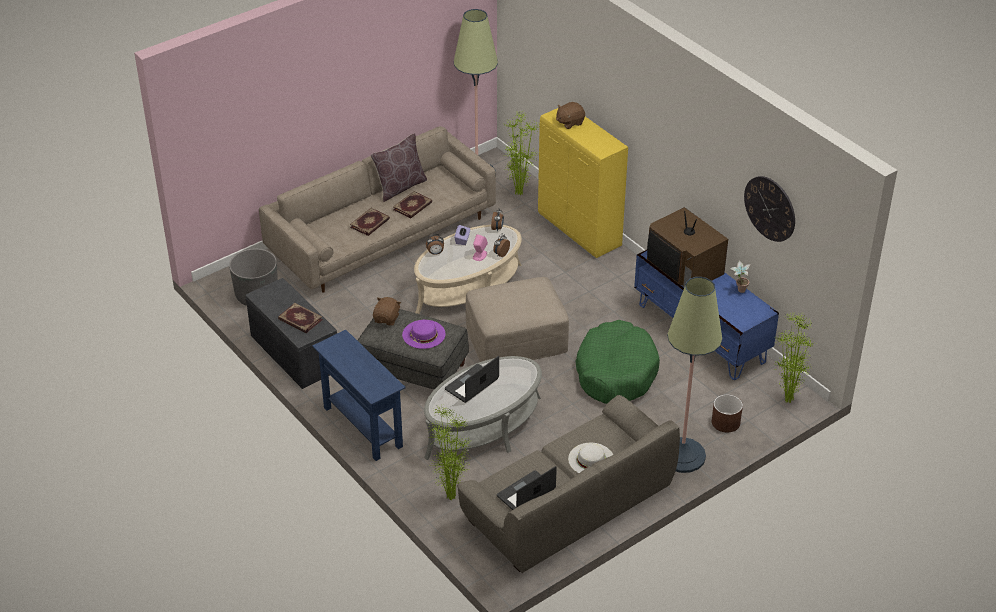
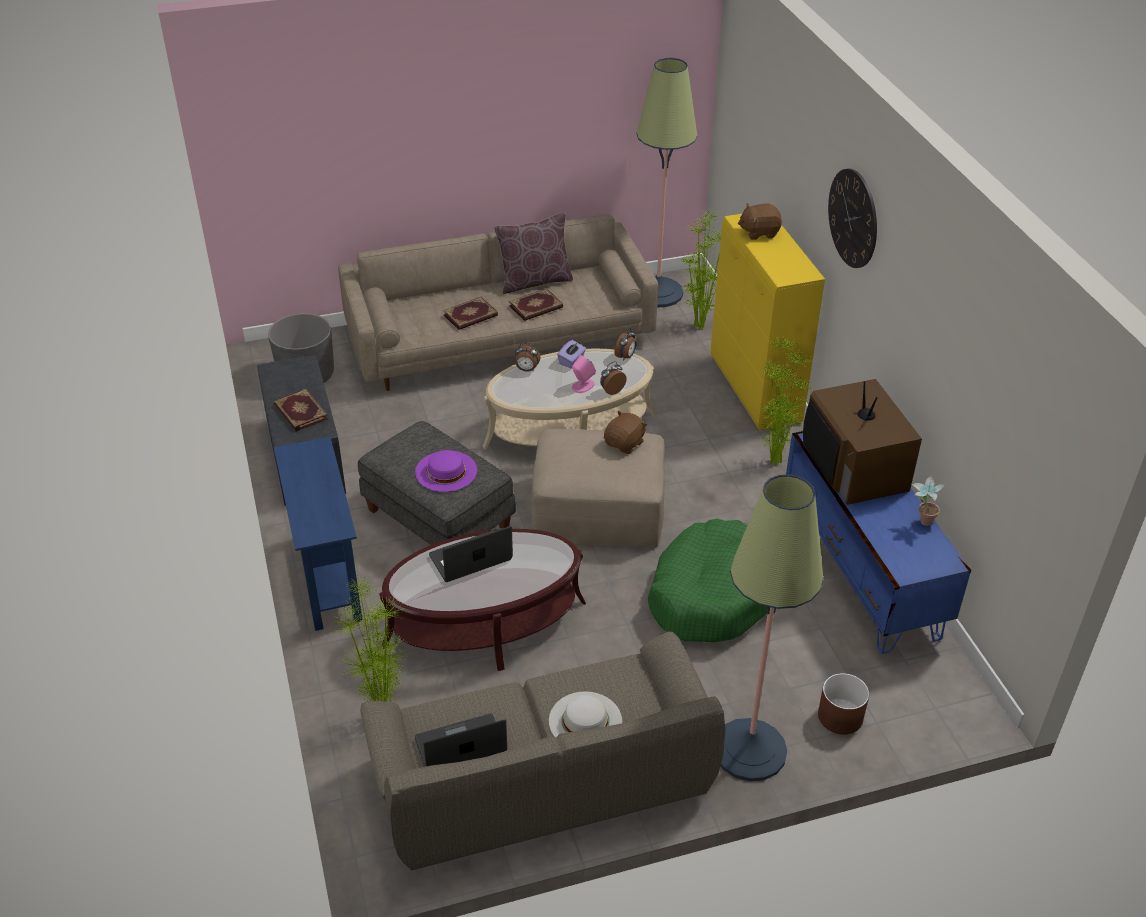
camera: 20 degrees right, 0 degrees up
(387, 319) = (412, 439): brown plush toy -> brown plush toy (625, 444)
(484, 427) = (485, 624): grey coffee table -> brown coffee table
(770, 208) = (986, 402): wall clock -> wall clock (853, 218)
(786, 400) = (951, 708): potted plant -> potted plant (773, 461)

